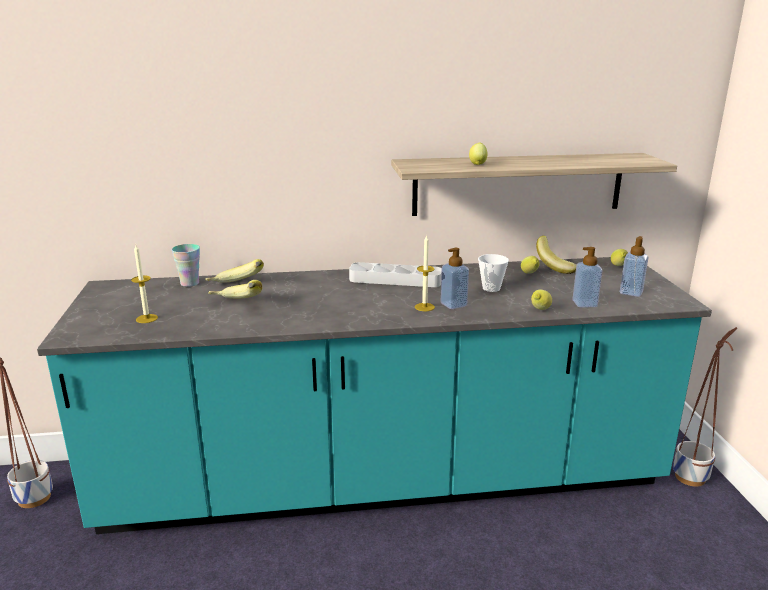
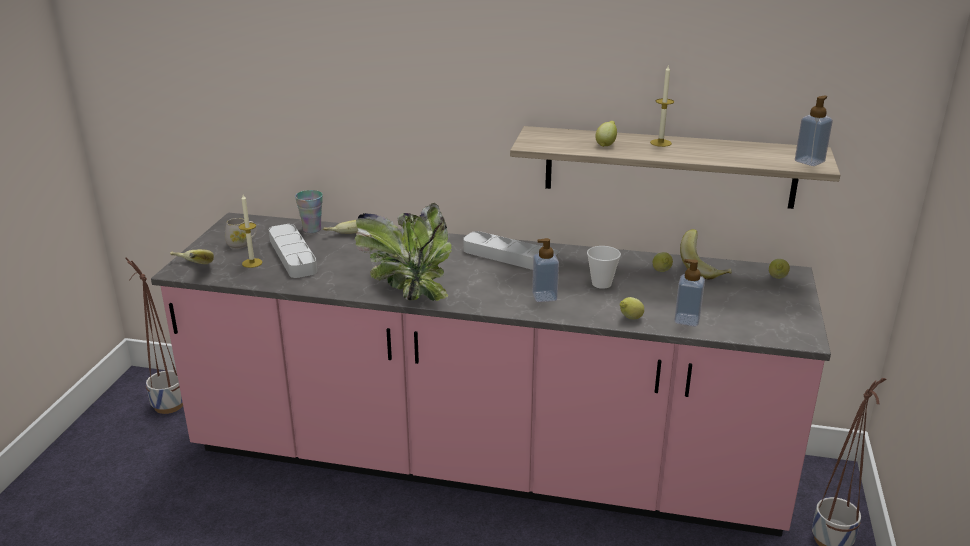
camera: 20 degrees right, 5 degrees up
(124, 304) = (242, 244): none -> white mug
(186, 306) = (292, 255): none -> grey tray
(236, 304) = (337, 261): banana -> banana (190, 270)
(326, 316) = (409, 288): none -> potted plant
(384, 481) = (485, 462): turquoise counter -> pink counter
(424, 307) = (512, 294): candle -> candle (660, 143)
(631, 292) = (755, 315): soap dispenser -> soap dispenser (809, 161)

